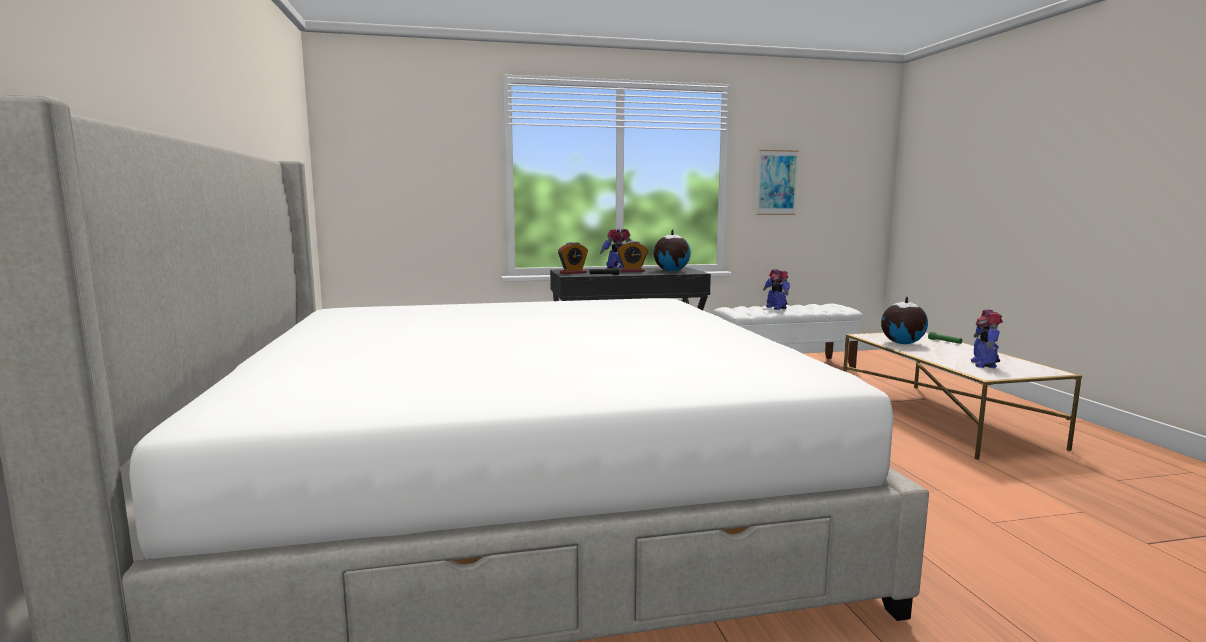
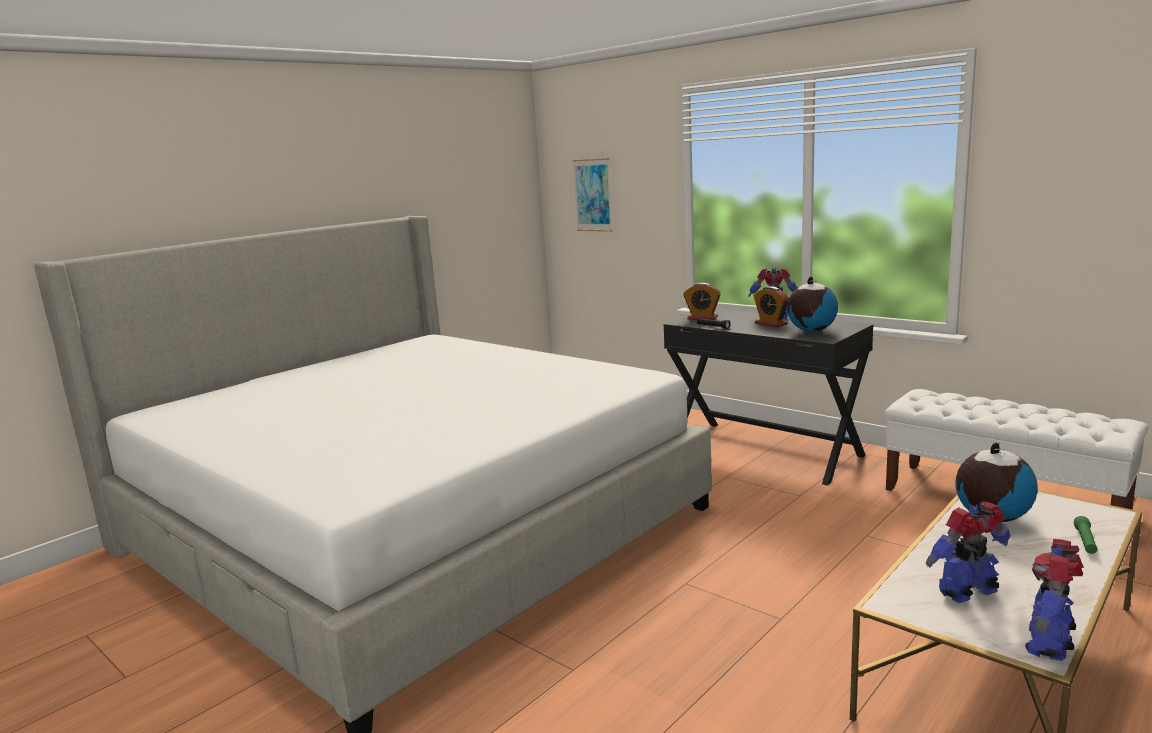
camera: 55 degrees right, 5 degrees up
(776, 308) = (990, 407): toy robot -> toy robot (1049, 643)
(777, 182) = (1063, 201): picture -> picture (593, 195)

